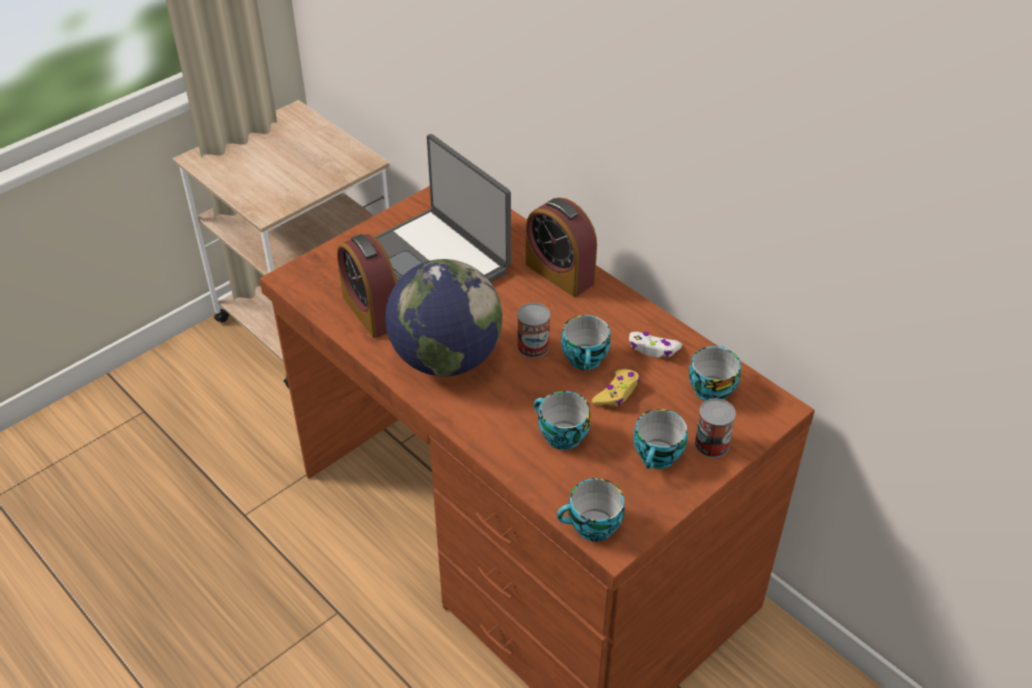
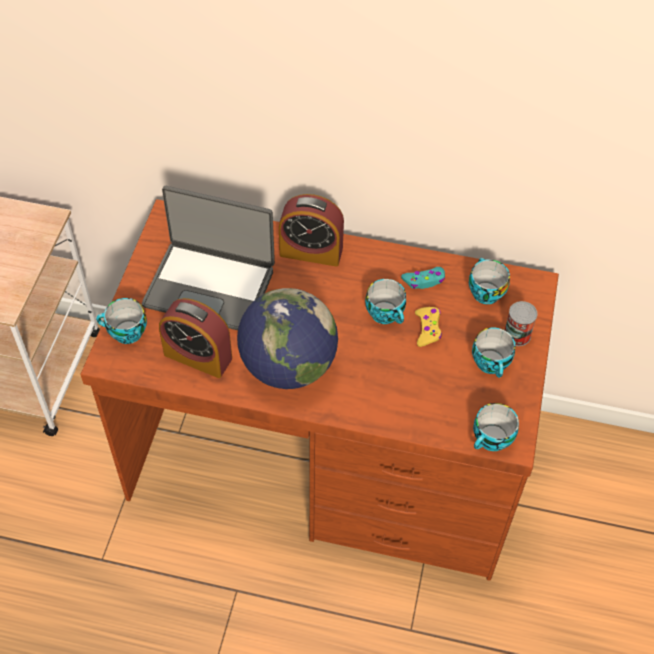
camera: 35 degrees left, 10 degrees up
(533, 346) = (341, 322): can -> none
(560, 436) = (417, 383): cup -> cup (125, 333)
(653, 349) = (424, 281): white game controller -> turquoise game controller

